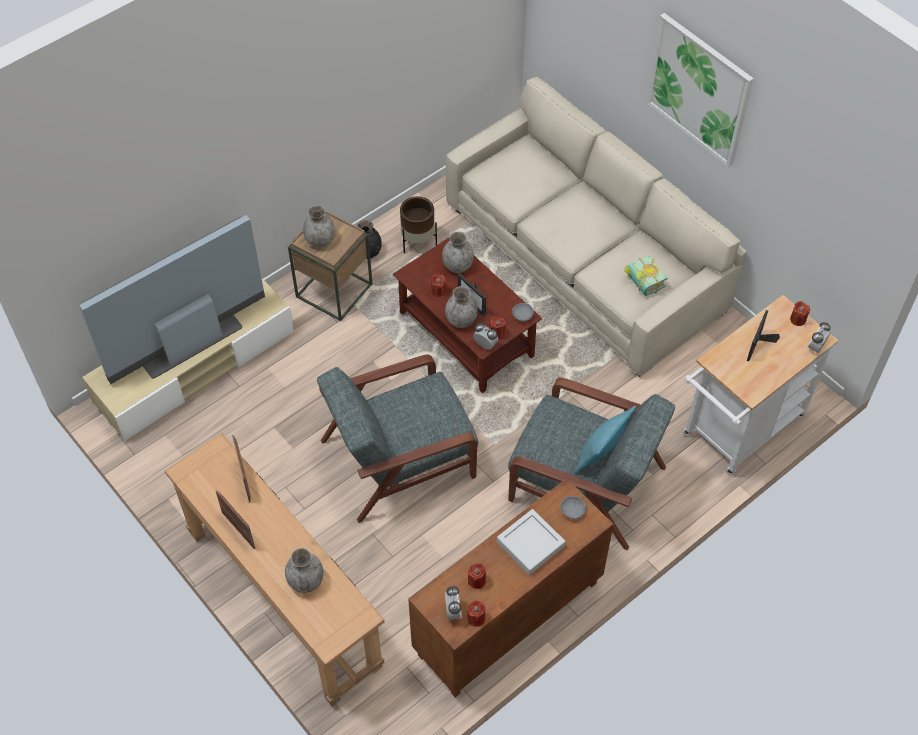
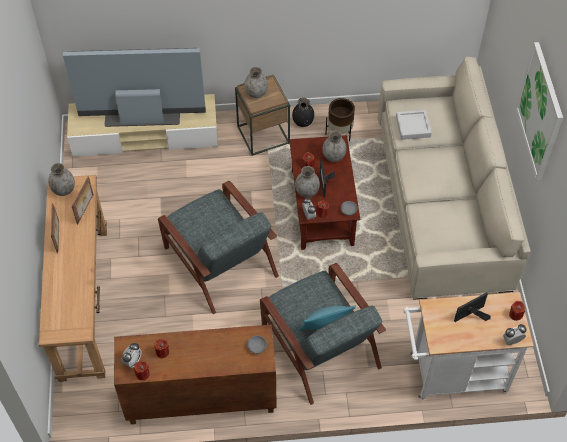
camera: 35 degrees right, 0 degrees up
(305, 581) = (68, 289): grey vase -> grey vase (63, 190)
(401, 457) = (219, 259): grey armchair -> grey armchair turned 135 degrees counterclockwise
(530, 544) = (213, 351): grey tray -> grey tray (413, 127)
(641, 283) = (445, 233): book -> none

